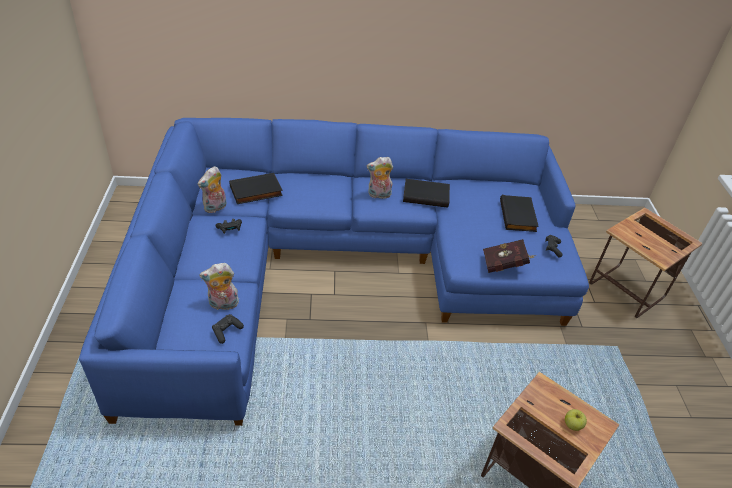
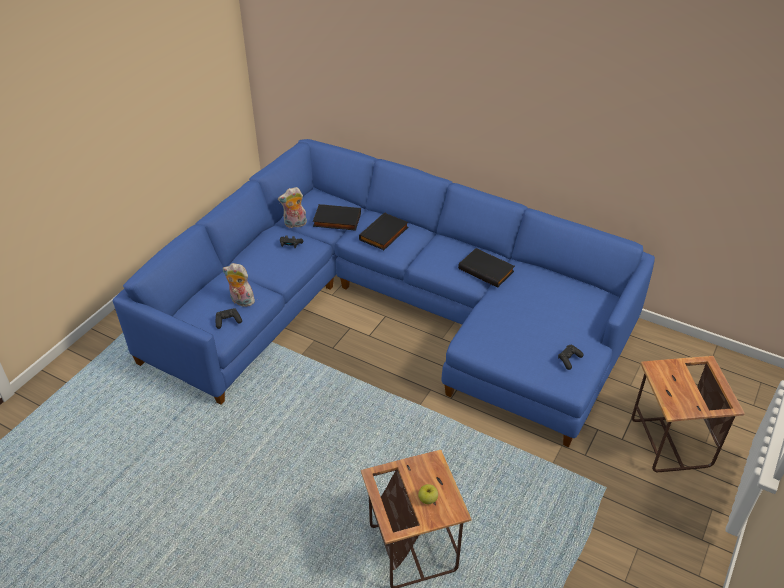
camera: 35 degrees right, 0 degrees up
(378, 195) = (441, 256): plush toy -> none
(505, 265) = (506, 357): red book -> none
(519, 216) = (561, 318): black book -> black book (384, 234)

